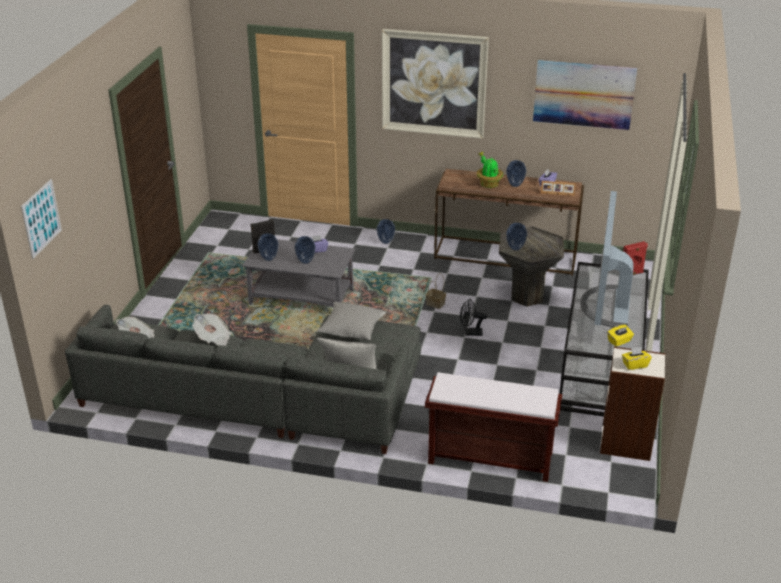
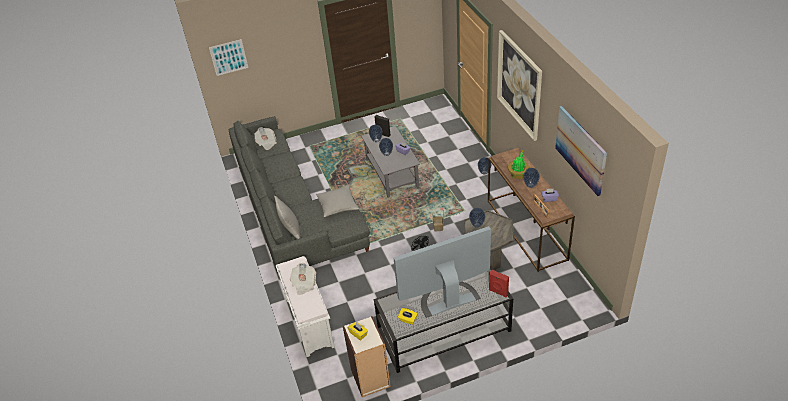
camera: 60 degrees right, 10 degrees up
(213, 338) = (287, 164): newspaper -> newspaper (304, 284)
(489, 458) = (308, 322): brown bench -> white bench

